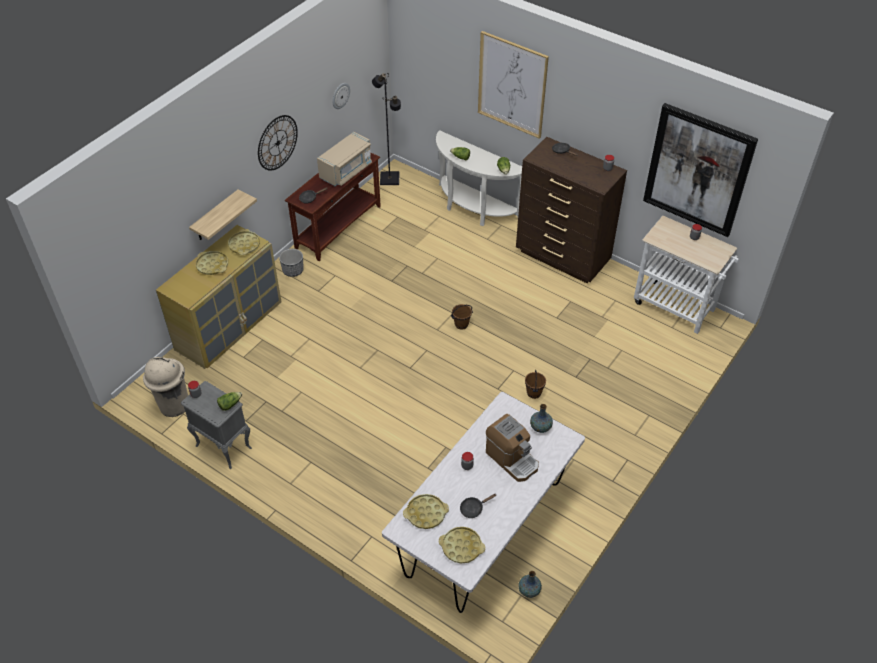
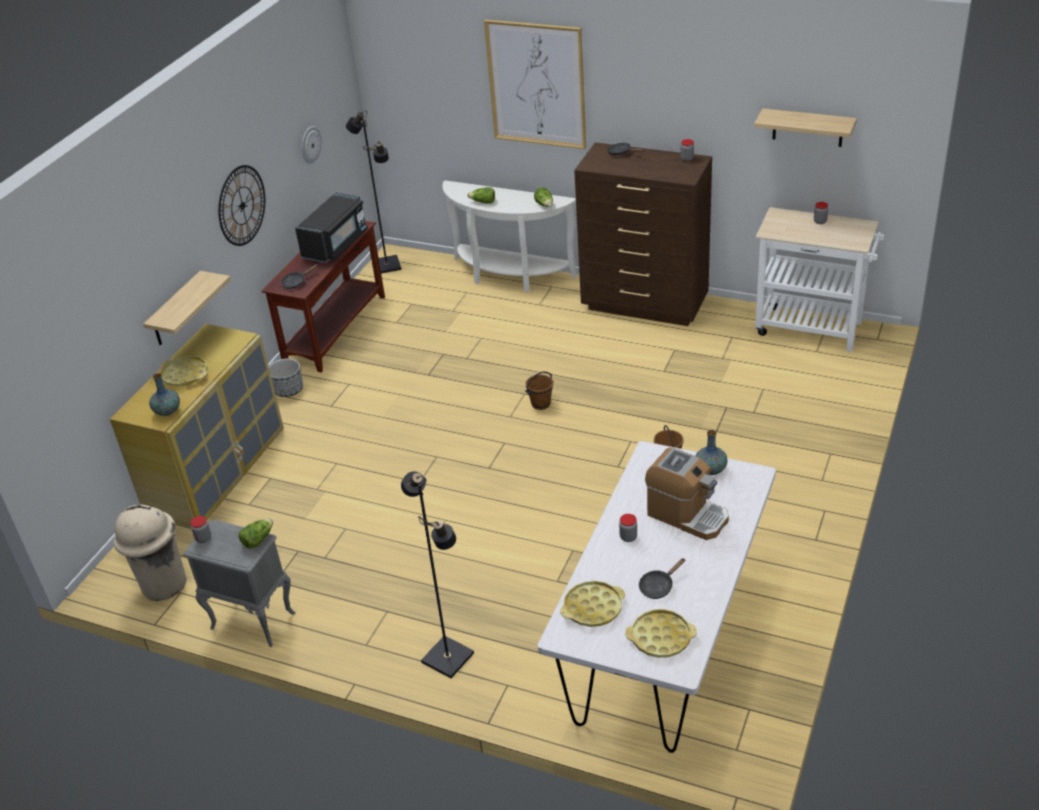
camera: 10 degrees left, 10 degrees down
(244, 245) = (223, 344): yellow tray -> none
(339, 506) = (447, 658): none -> black floor lamp
(346, 171) = (336, 244): beige microwave -> black microwave
(529, 590) = (758, 700): vase -> vase (167, 411)
(698, 170) = (807, 127): picture -> shelf

